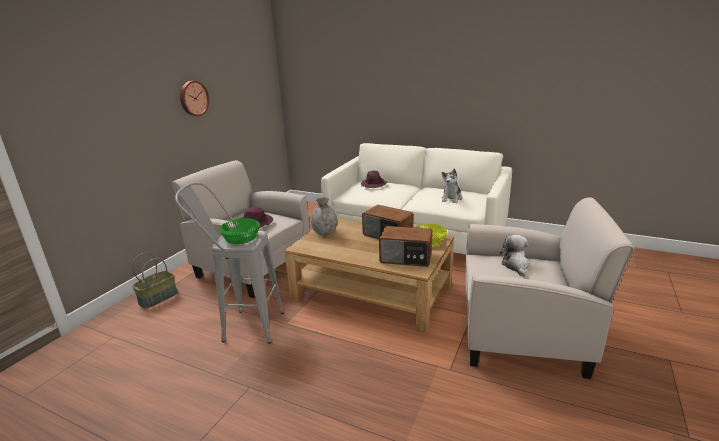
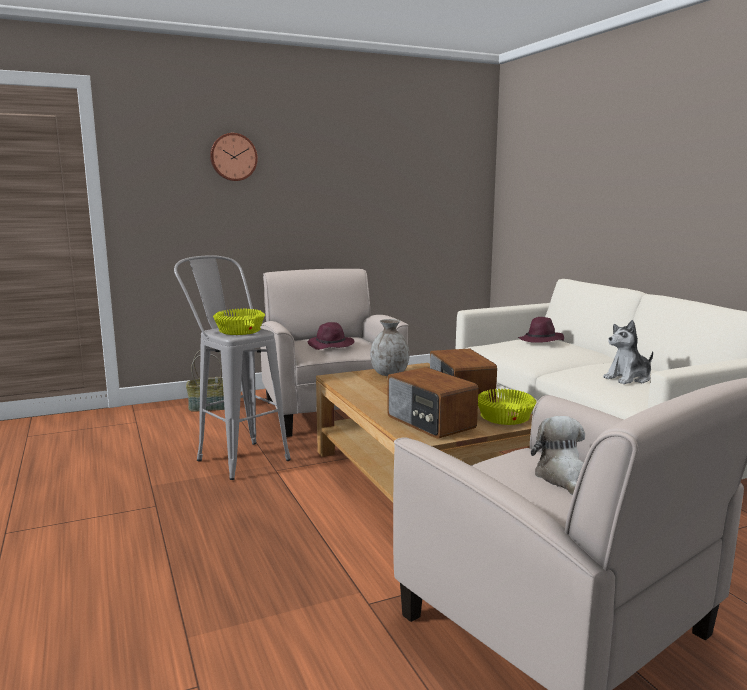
camera: 40 degrees right, 10 degrees down
(193, 98) = (337, 186): wall clock -> wall clock (233, 157)
(242, 238) = (240, 331): green bowl -> yellow bowl
(515, 265) = (563, 478): plush toy -> plush toy turned 45 degrees counterclockwise

